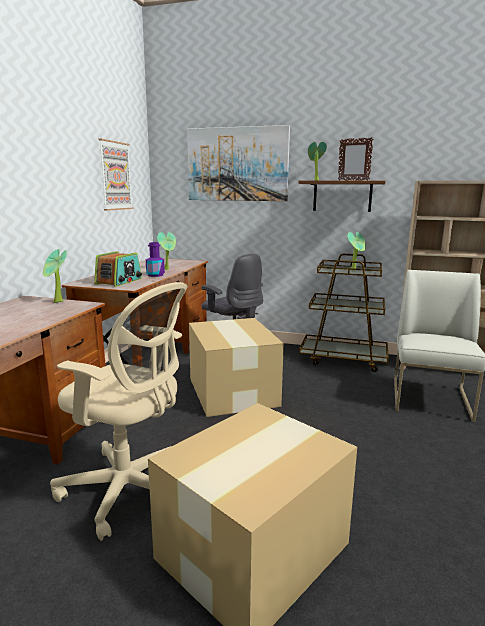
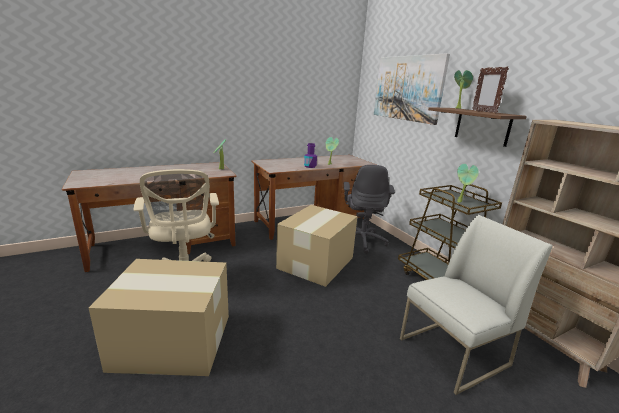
camera: 45 degrees right, 5 degrees up
(115, 176) = (316, 93): picture -> none
(119, 281) = (280, 165): radio -> none

